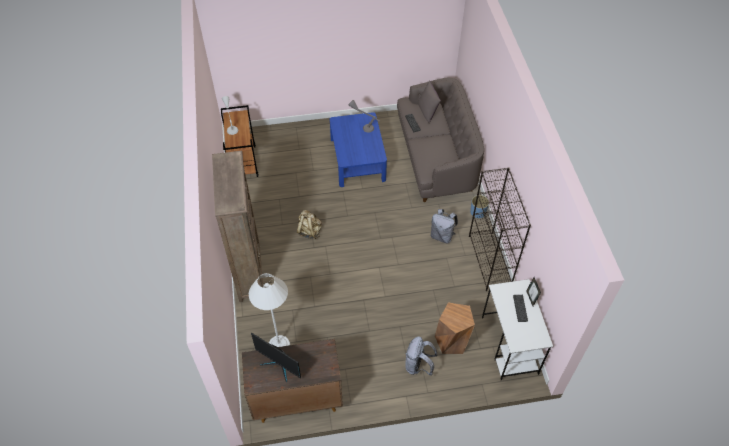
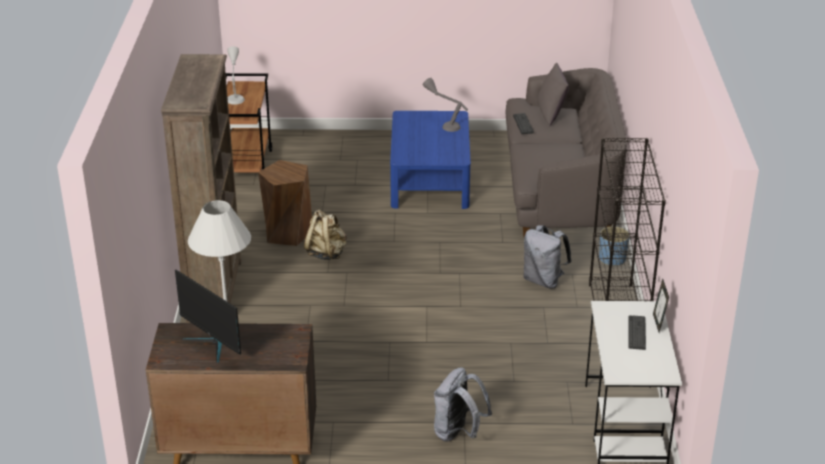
camera: 10 degrees right, 20 degrees down
(452, 341) = (525, 408): brown stool -> brown stool (287, 233)

